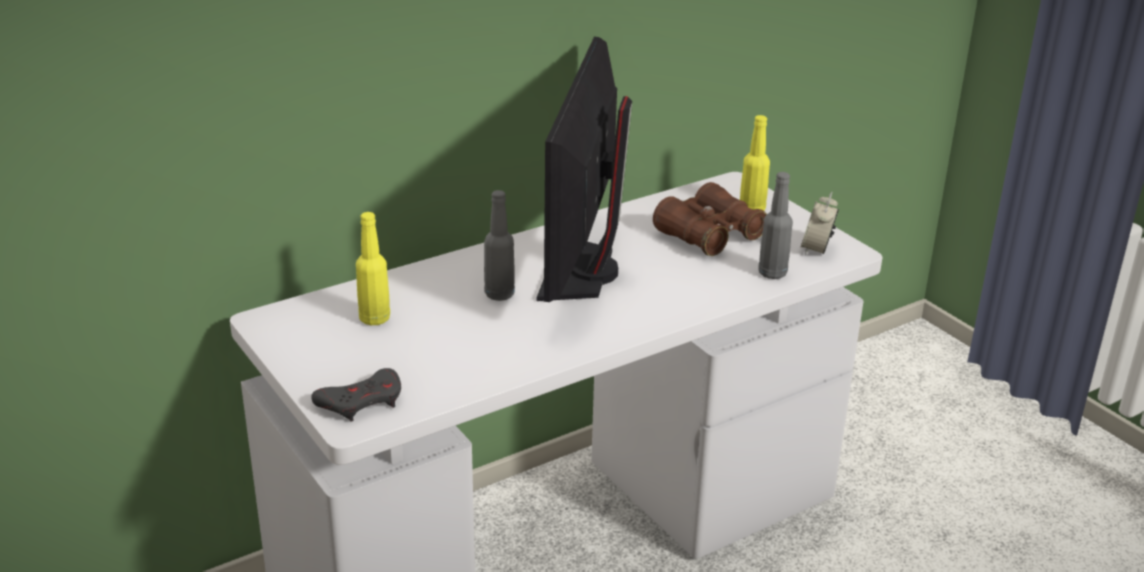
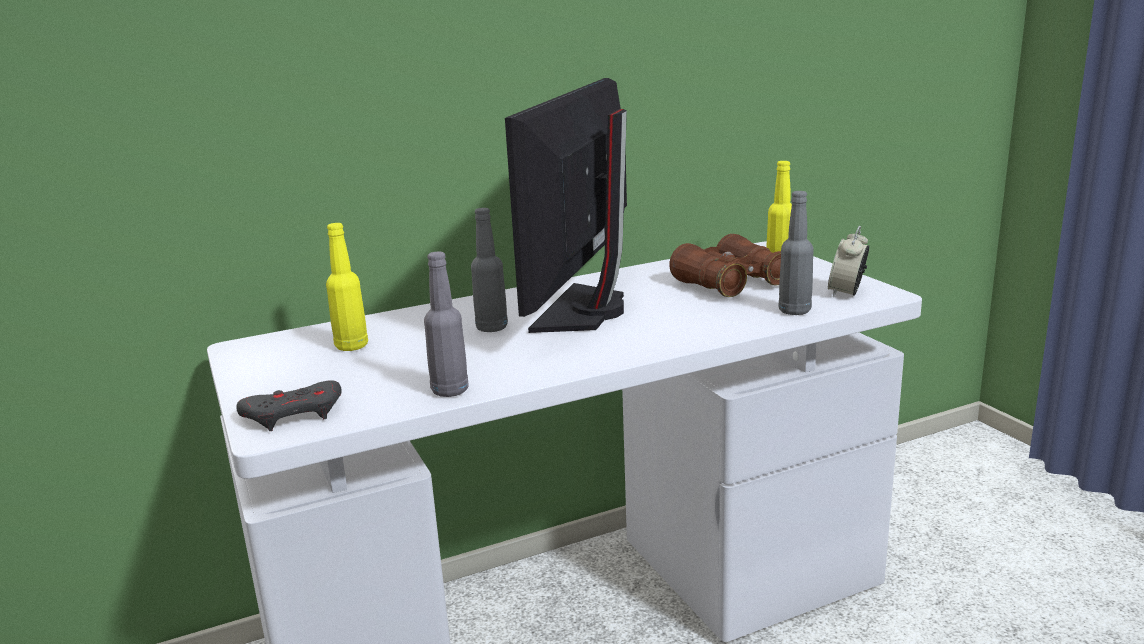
camera: 10 degrees right, 10 degrees down
(490, 373) = (450, 390): none -> grey bottle

